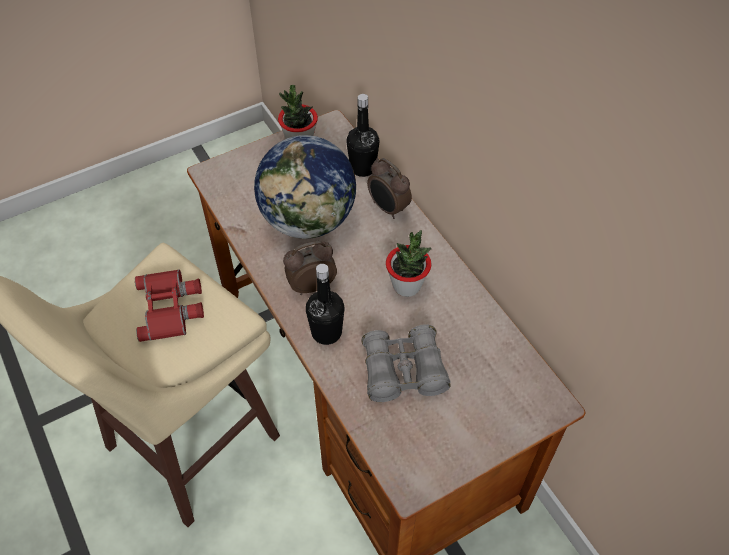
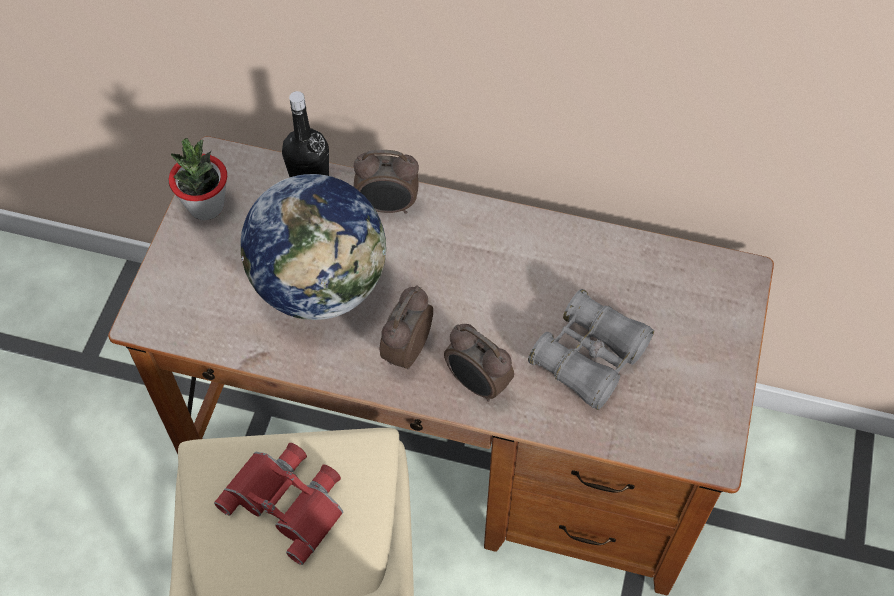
camera: 45 degrees left, 5 degrees up
(326, 332) = (477, 384): black bottle -> alarm clock
(407, 286) = (497, 272): potted plant -> none

